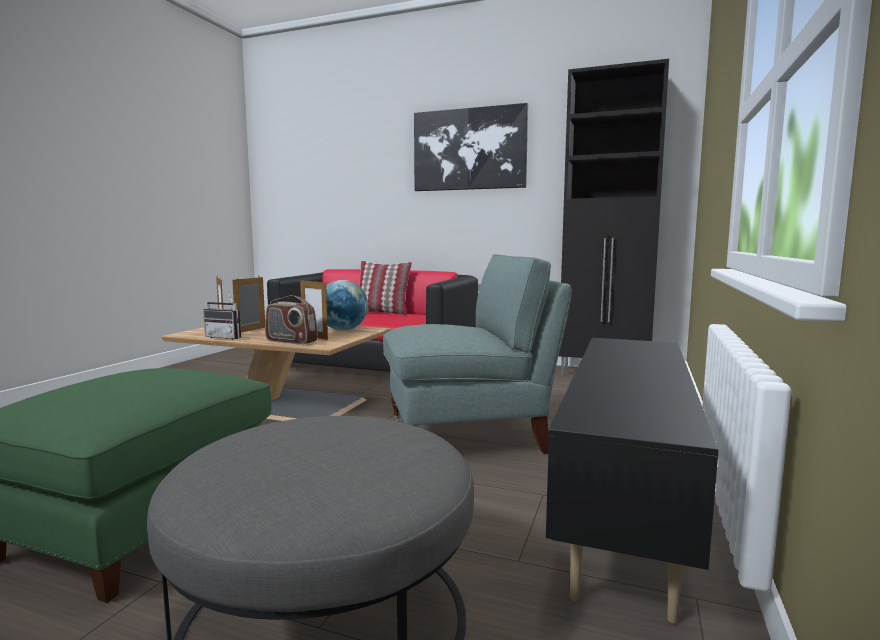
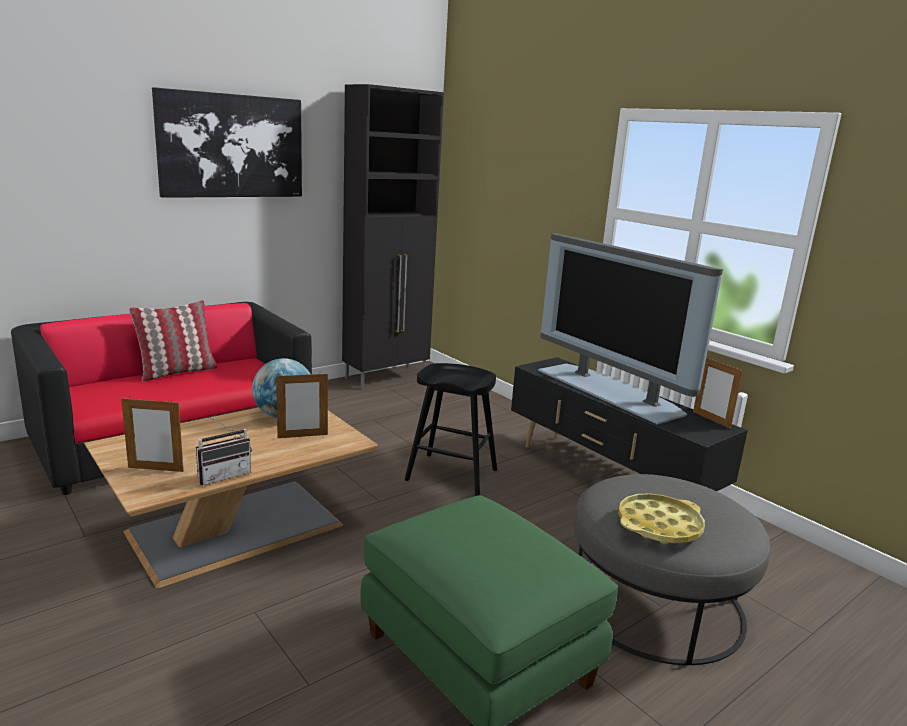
camera: 60 degrees left, 10 degrees up
(249, 448) = (659, 525): none -> yellow tray
(251, 330) = (194, 455): picture frame -> picture frame (711, 420)
(291, 341) = (309, 450): radio -> none
(468, 436) = (451, 475): grey armchair -> black stool
(632, 368) = (610, 391): none -> television

